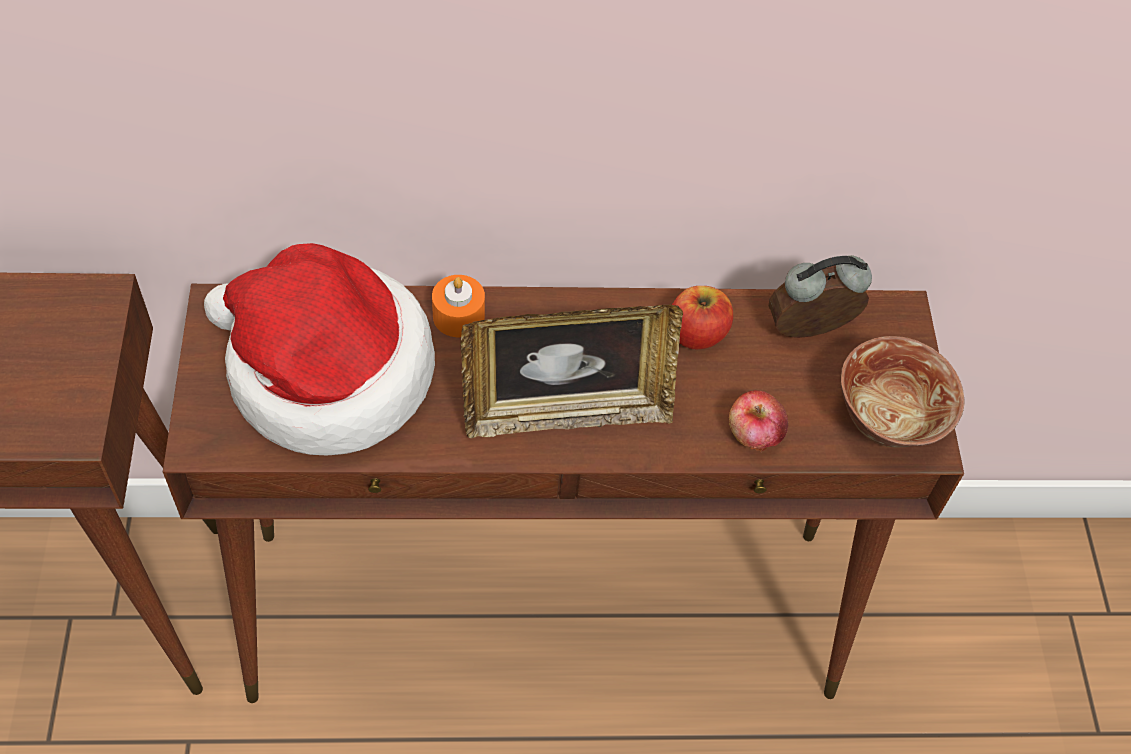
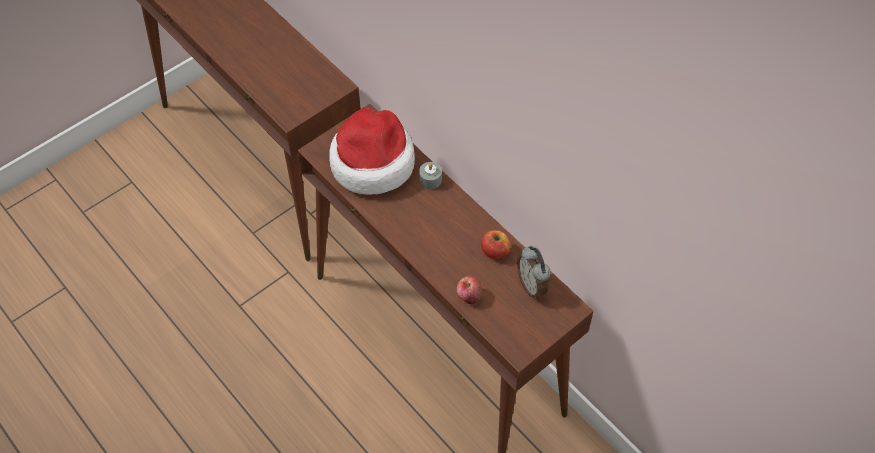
camera: 55 degrees right, 0 degrees up
(458, 316) = (430, 179): orange candle -> grey candle
(566, 412) = (422, 236): picture frame -> none
(809, 332) = (532, 285): alarm clock -> alarm clock turned 150 degrees counterclockwise
(886, 420) = (517, 333): bowl -> none

